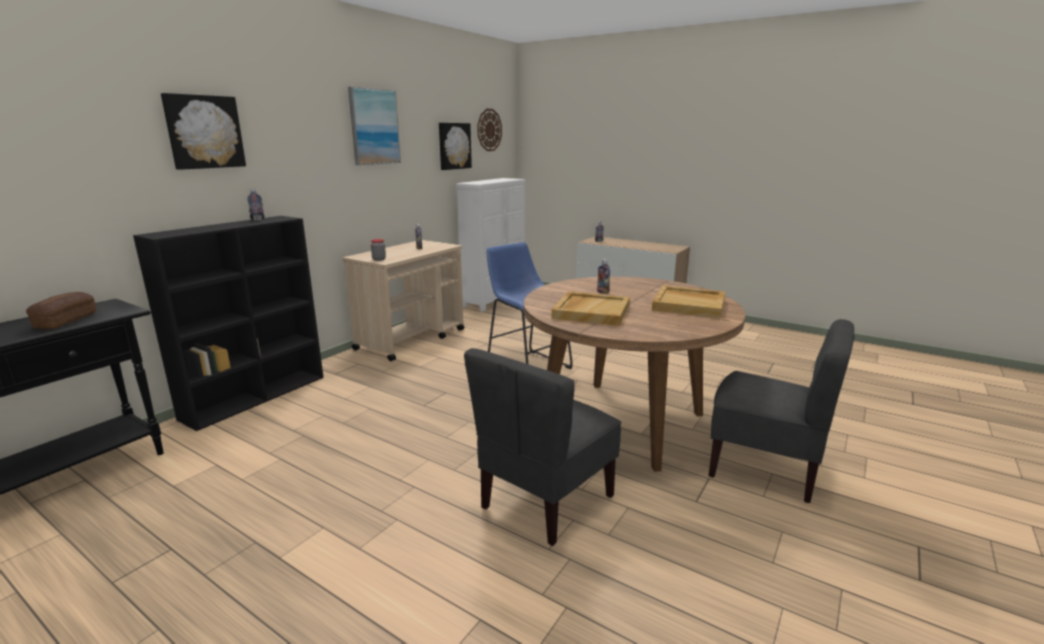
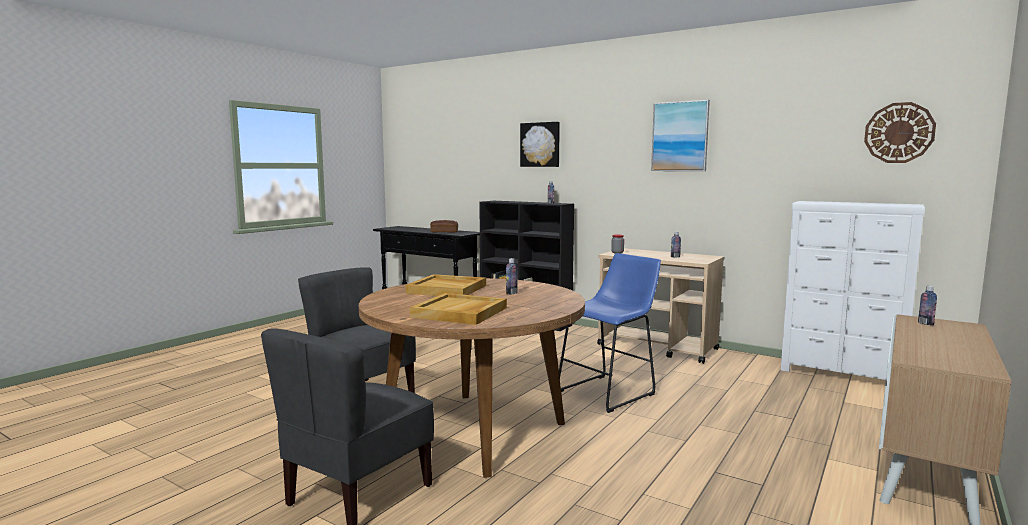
camera: 90 degrees right, 10 degrees down
(454, 146) = (807, 155): picture -> none

